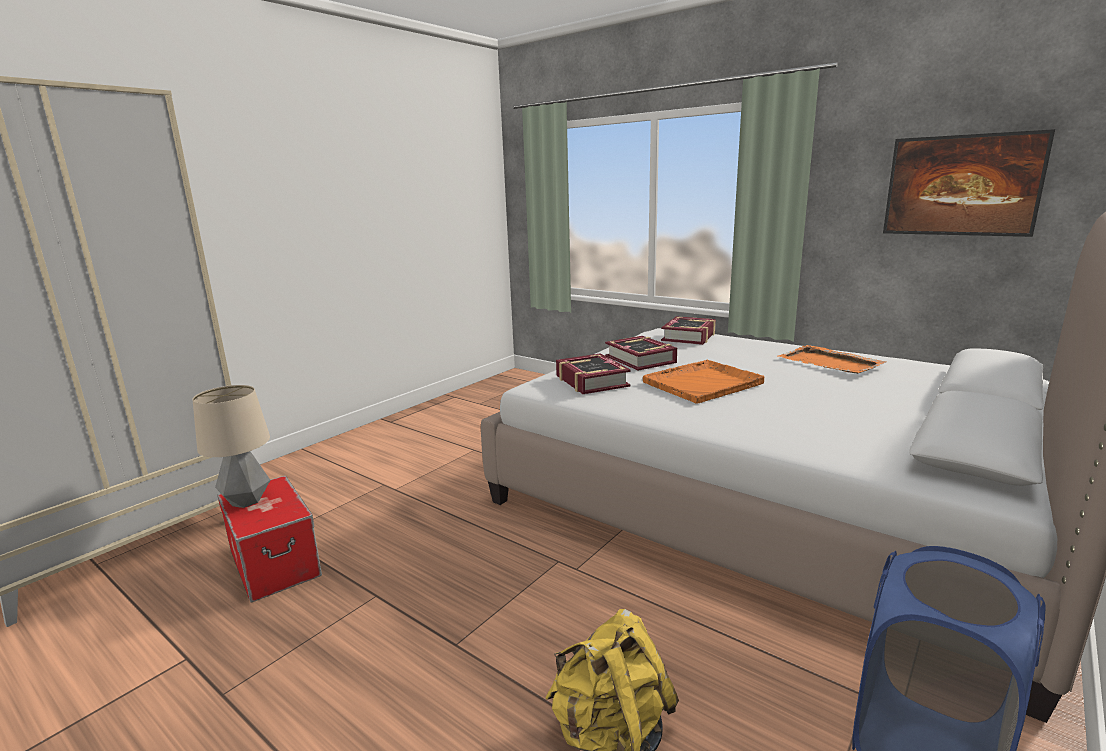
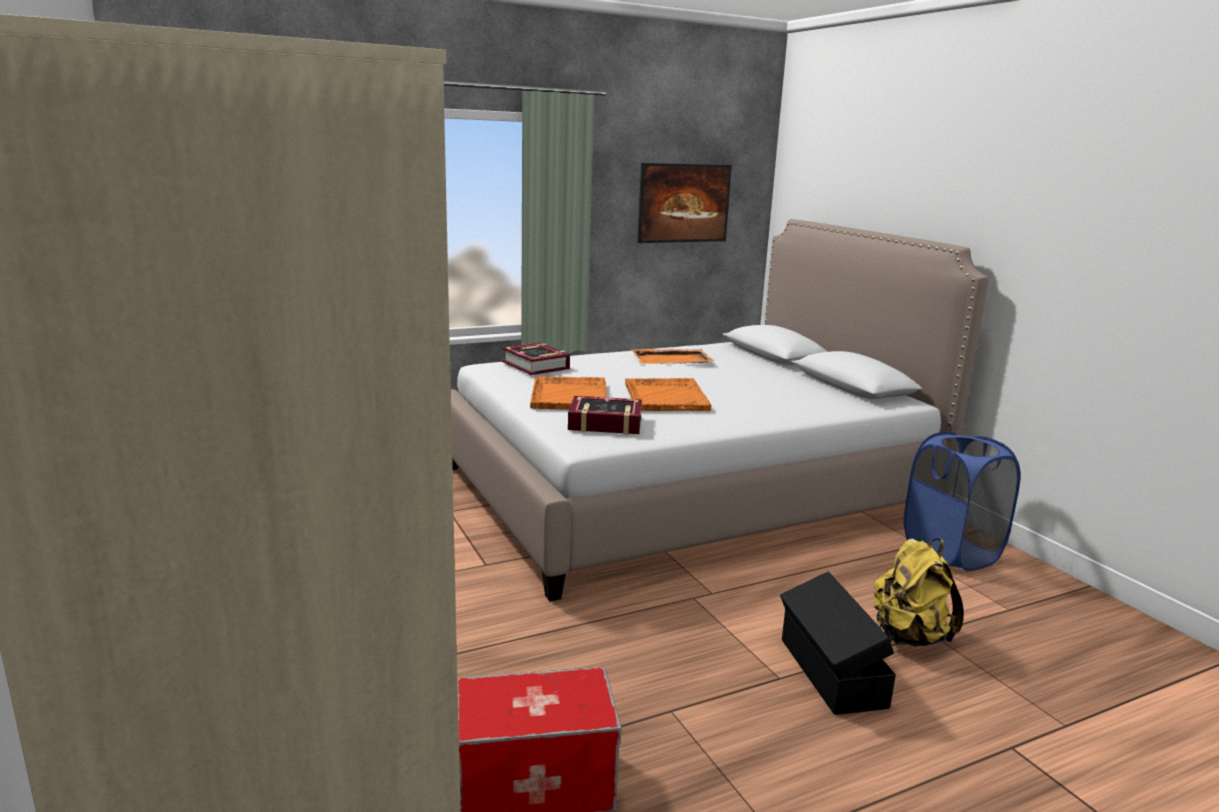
camera: 65 degrees left, 0 degrees up
(247, 501) = (512, 714): table lamp -> none
(485, 679) = (831, 673): none -> black storage box
(640, 359) = (569, 395): book -> orange tray

